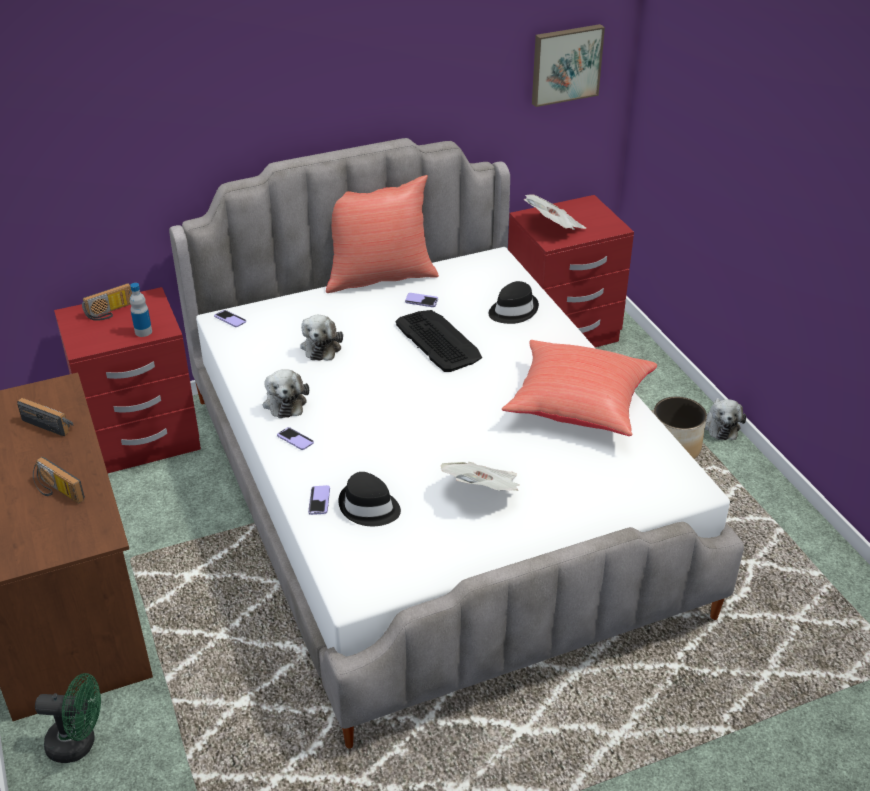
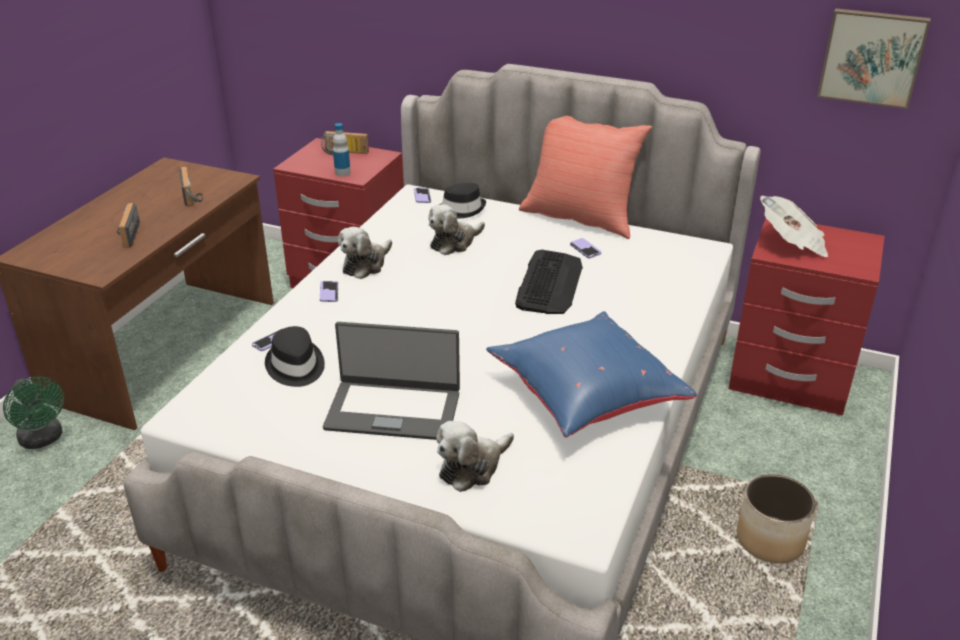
camera: 45 degrees right, 5 degrees down
(483, 491) = (393, 409): newspaper -> laptop
(512, 310) = (654, 293): black hat -> black hat (461, 209)
(577, 407) = (585, 397): red pillow -> blue pillow
(721, 426) = (854, 553): plush toy -> plush toy (472, 467)

